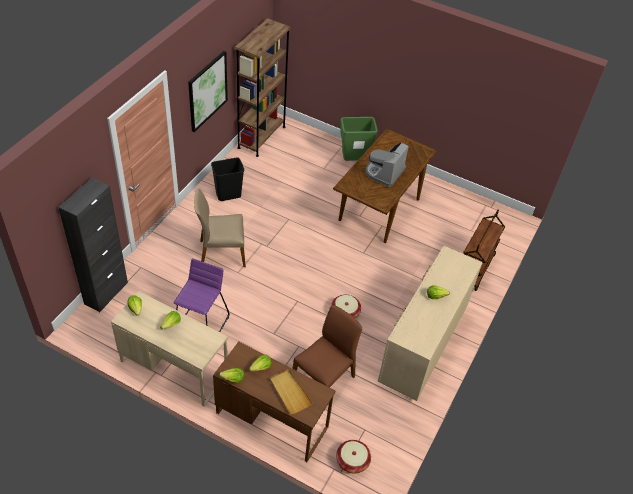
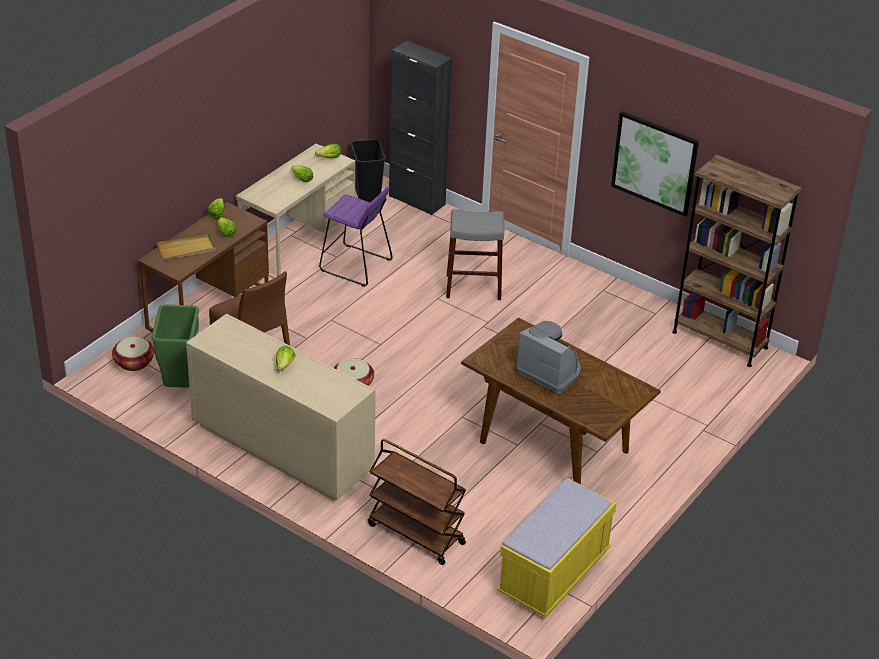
camera: 100 degrees right, 10 degrees down
(221, 253) = (473, 287): beige chair -> grey stool
(228, 194) = (587, 299): black trash can -> black trash can (368, 195)
(354, 161) = (670, 435): green trash can -> green trash can (180, 385)
(481, 208) = (554, 574): none -> yellow bench

